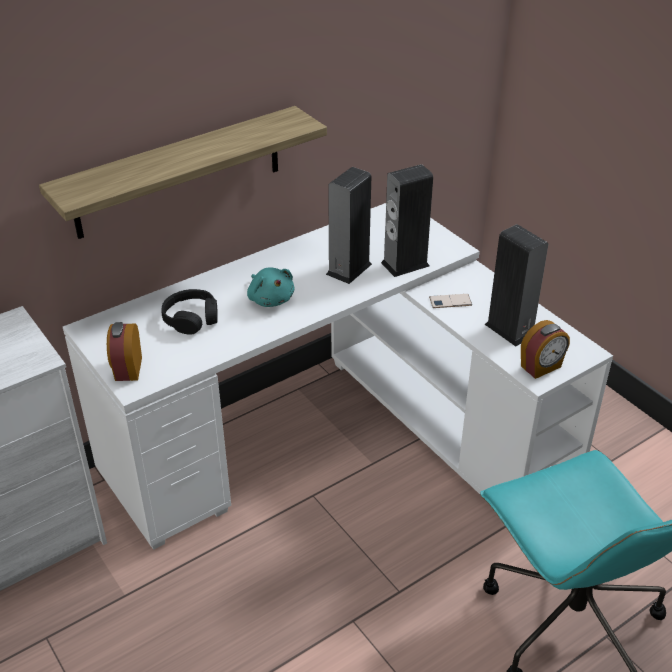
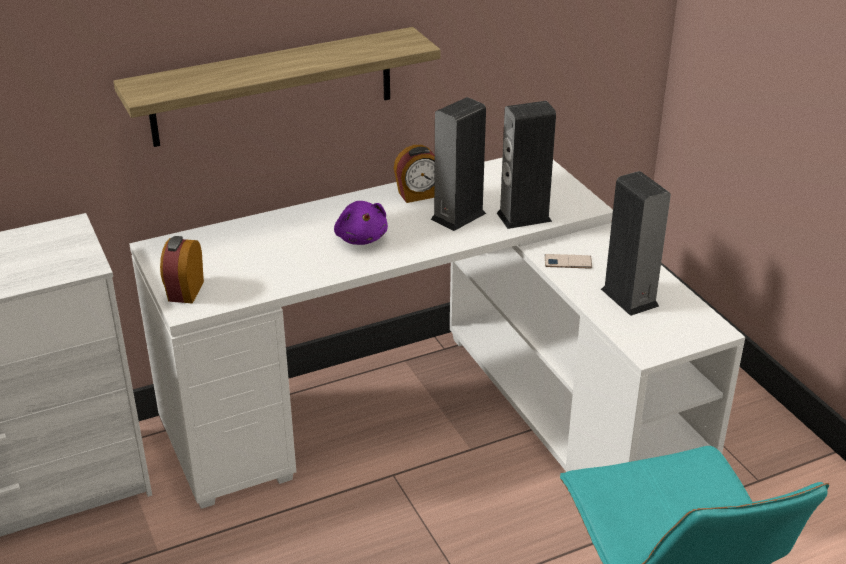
camera: 10 degrees right, 5 degrees down
(191, 318) = (268, 249): black headphones -> none
(270, 299) = (361, 238): turquoise plush toy -> purple plush toy
(541, 367) = (654, 340): alarm clock -> alarm clock (418, 195)

